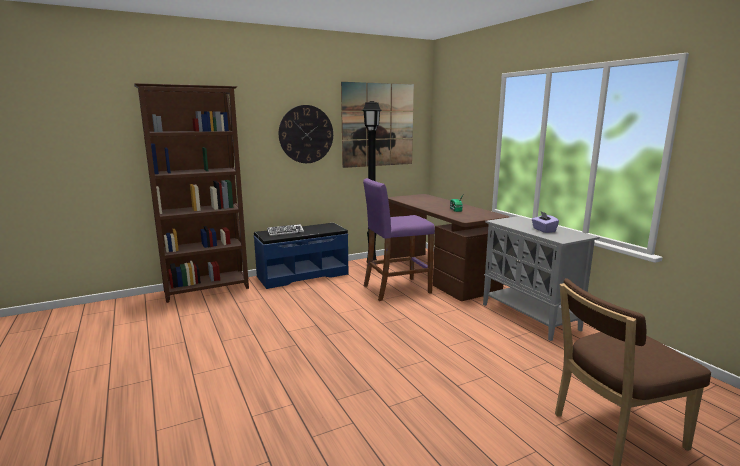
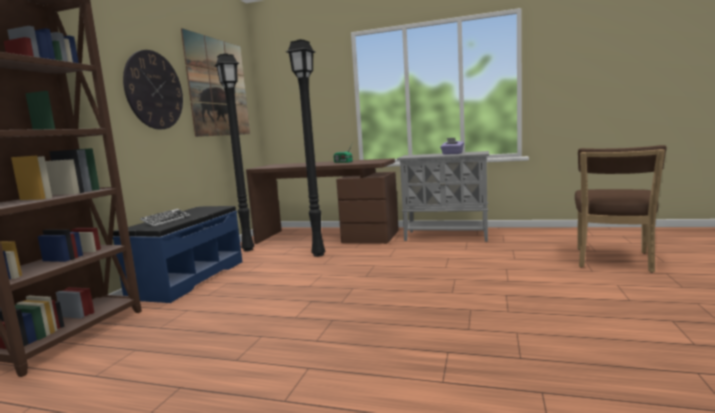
camera: 45 degrees left, 5 degrees down
(396, 289) = (317, 255): purple stool -> black floor lamp

